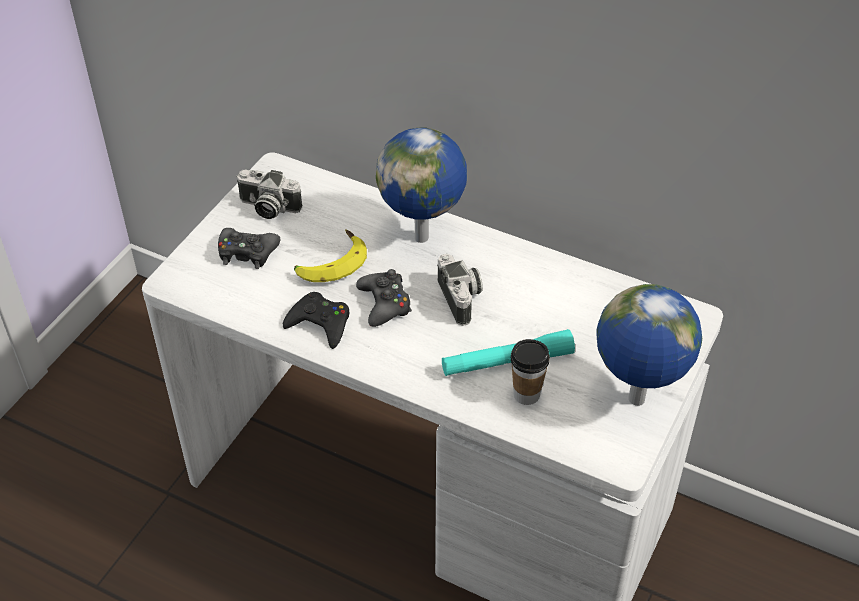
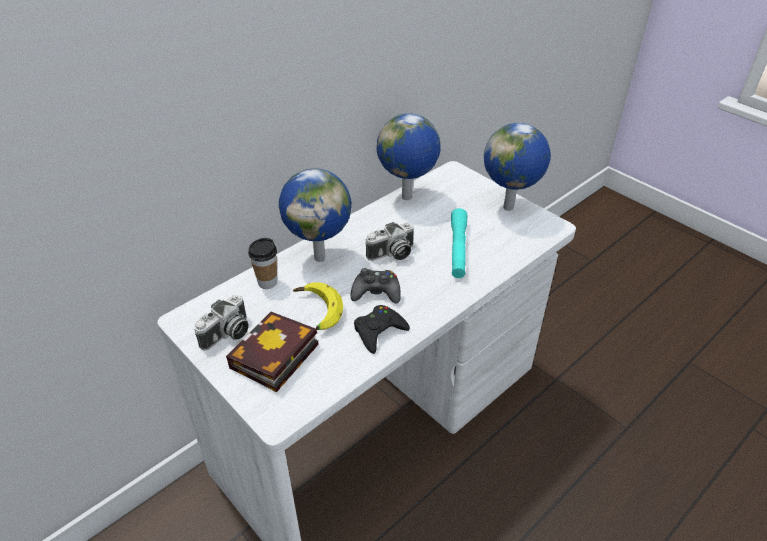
camera: 70 degrees left, 5 degrees down
(247, 253) = (273, 359): black game controller -> book
(462, 299) = (391, 254): camera -> camera turned 150 degrees clockwise
(526, 394) = (489, 248): cup -> cup (267, 282)
(592, 284) = (407, 198): none -> globe

